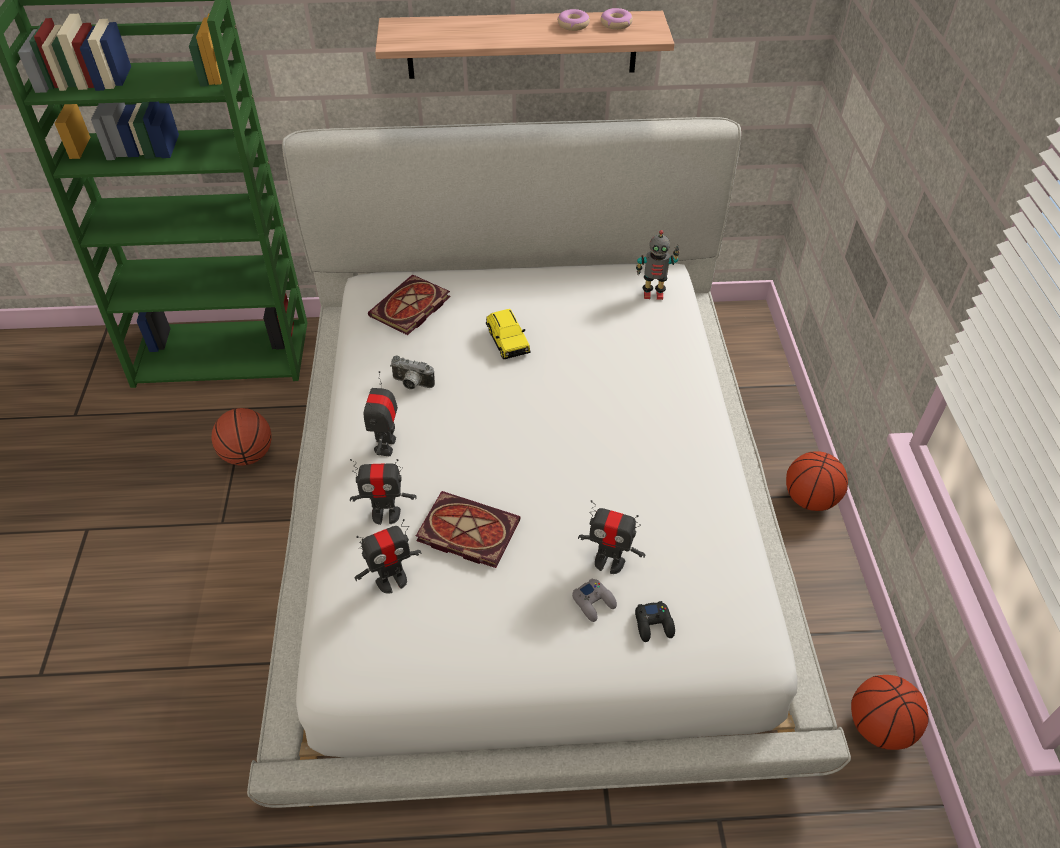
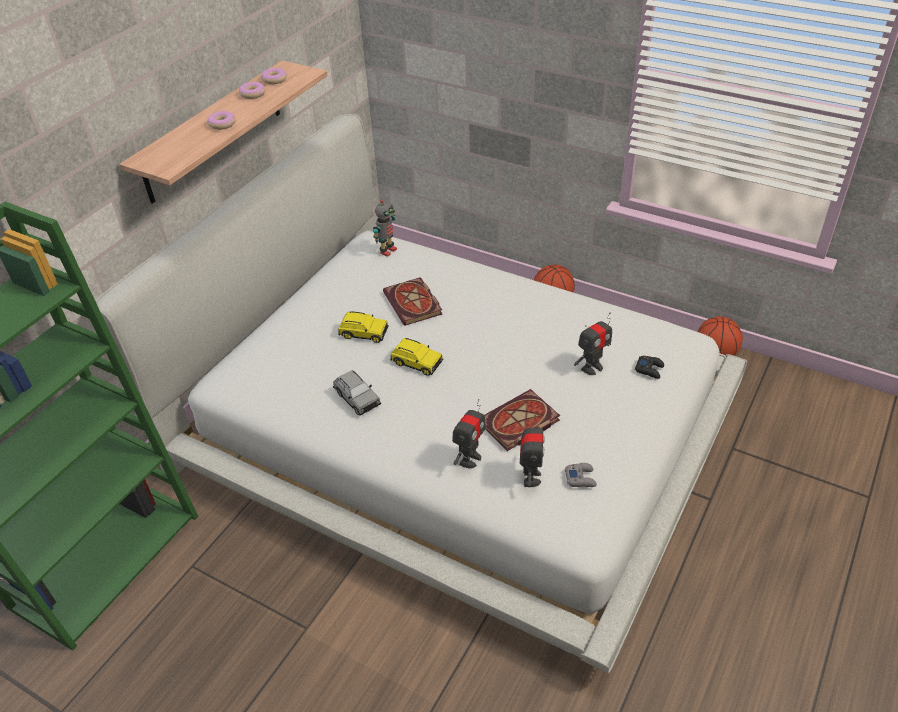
camera: 55 degrees left, 5 degrees down
(248, 455) = (248, 582): basketball -> none
(386, 445) = (405, 435): toy robot -> none
(410, 308) = (276, 369): book -> book (414, 304)
(411, 384) = (357, 398): camera -> grey toy car
(496, 403) = (417, 363): none -> yellow toy car
(498, 35) = (222, 124): none -> donut
(594, 602) = (617, 387): grey game controller -> grey game controller (580, 478)

